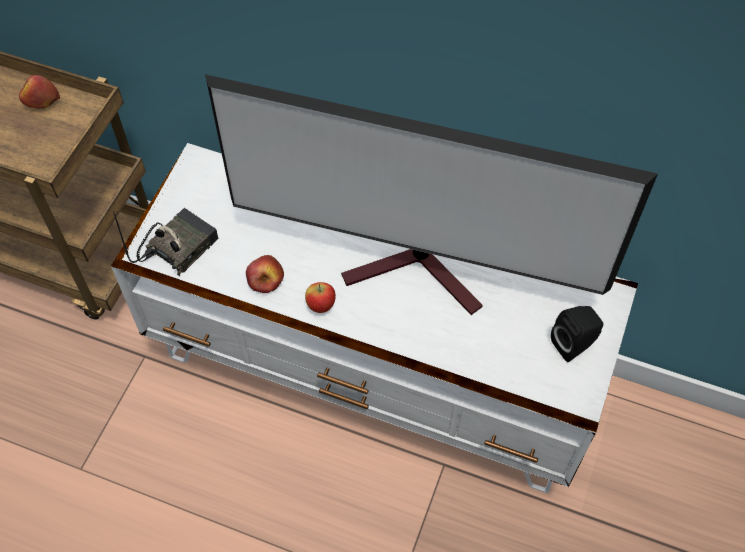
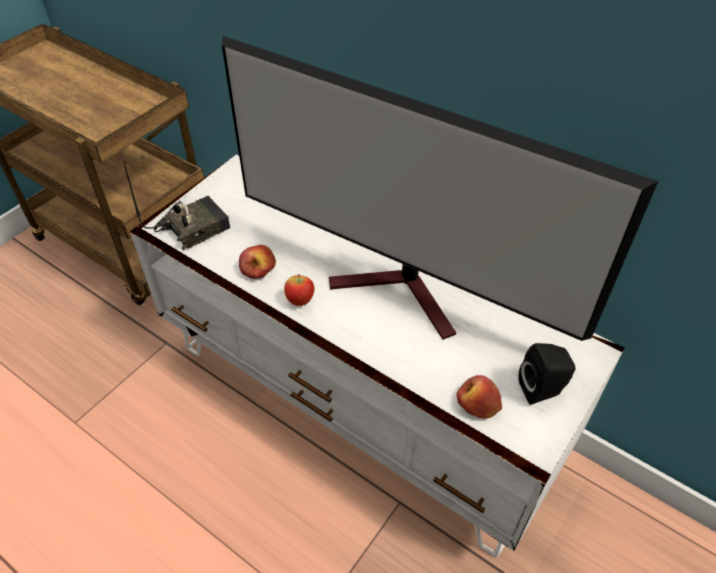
camera: 15 degrees right, 10 degrees down
(40, 100) = (123, 94): apple -> apple (478, 403)

